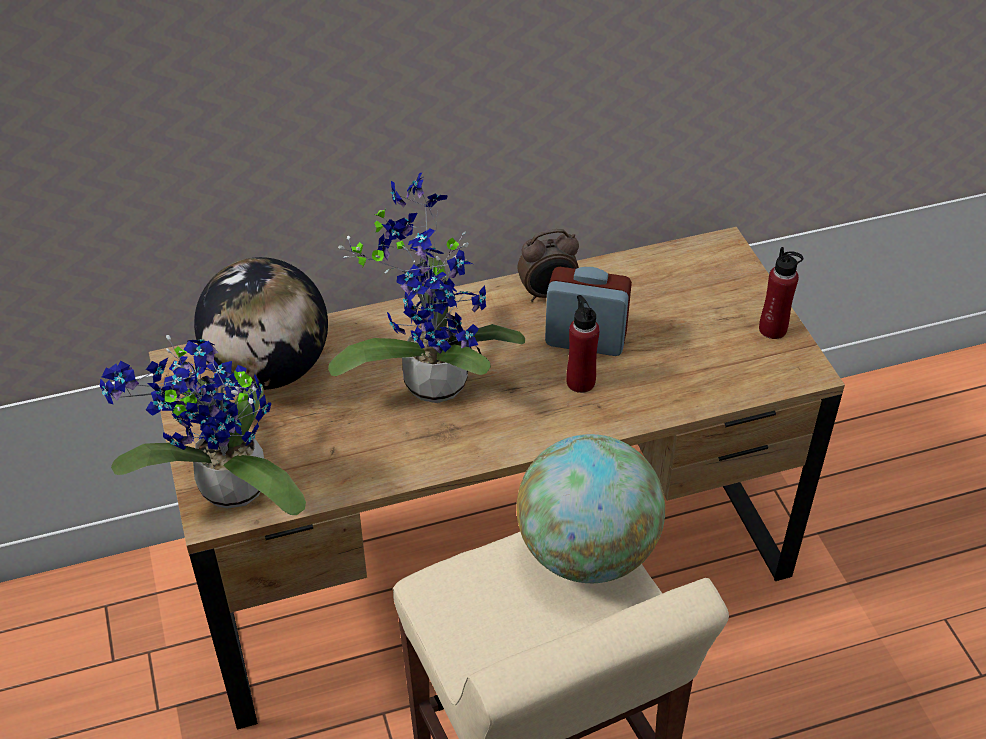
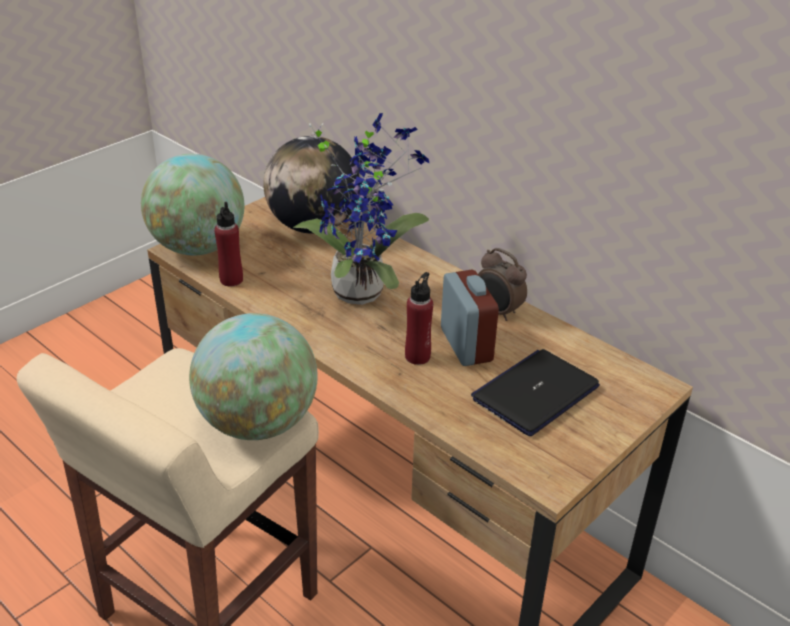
camera: 60 degrees right, 10 degrees down
(226, 492) = (198, 247): potted plant -> globe
(687, 325) = (535, 393): none -> laptop
(772, 329) = (582, 445): red bottle -> red bottle (231, 280)

